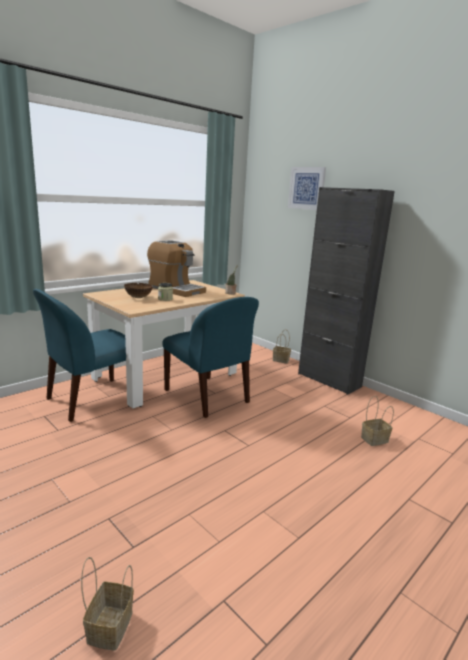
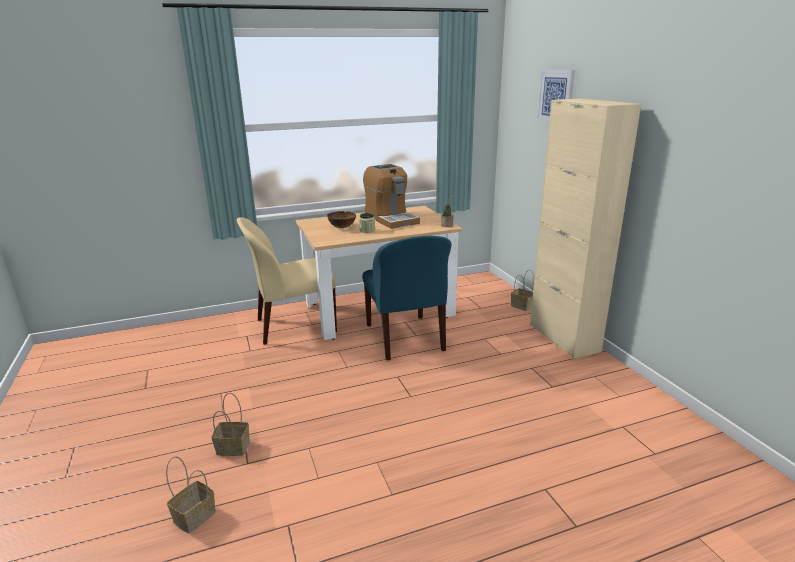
camera: 25 degrees right, 5 degrees up
(91, 400) = (294, 326): blue chair -> beige chair
(329, 380) = (563, 338): black cabinet -> beige cabinet
(374, 440) = (560, 417): basket -> basket (232, 448)

